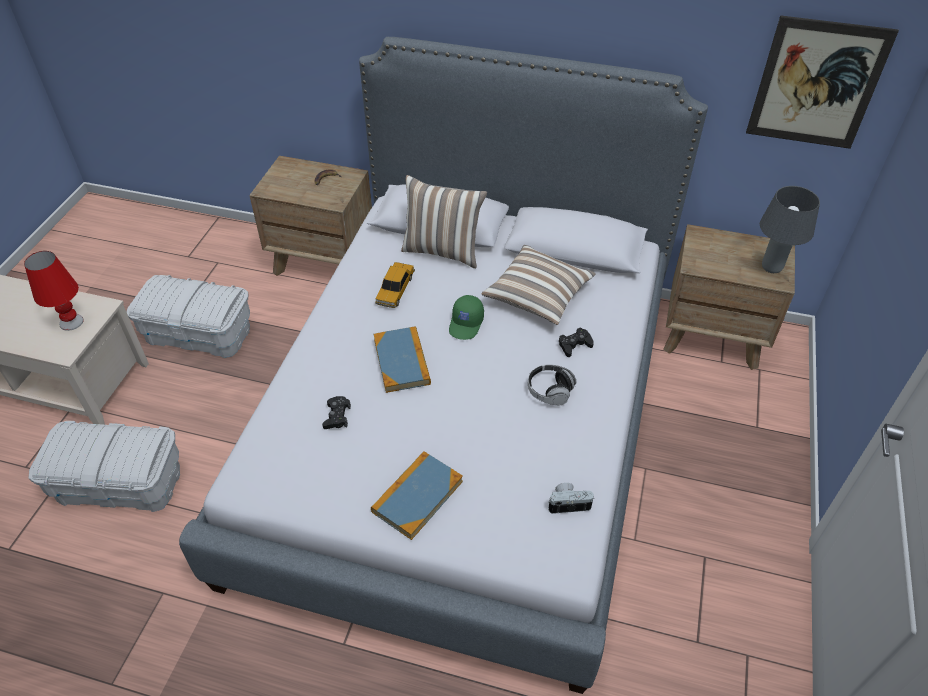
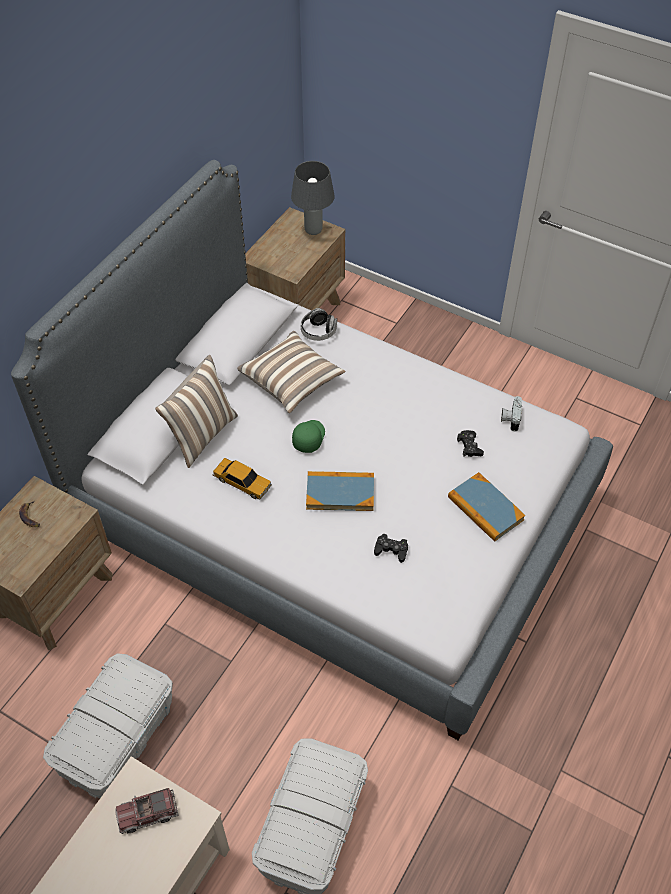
camera: 75 degrees left, 5 degrees up
(71, 322) = (147, 813): red table lamp -> toy truck
(466, 324) = (308, 438): green cap -> green cap turned 105 degrees counterclockwise
(550, 391) = (402, 401): headphones -> headphones (318, 332)
(574, 345) = (357, 372): black game controller -> black game controller (469, 446)
(816, 84) = (263, 95): picture -> none

